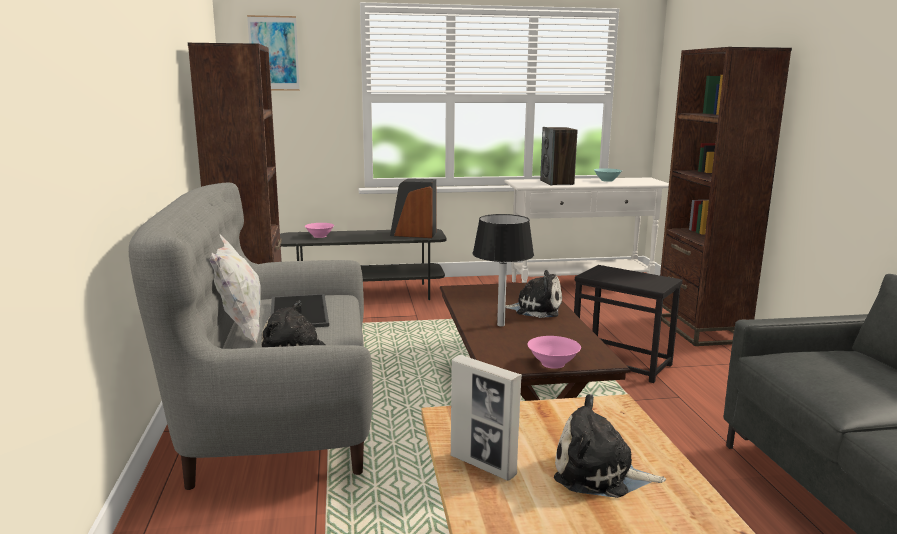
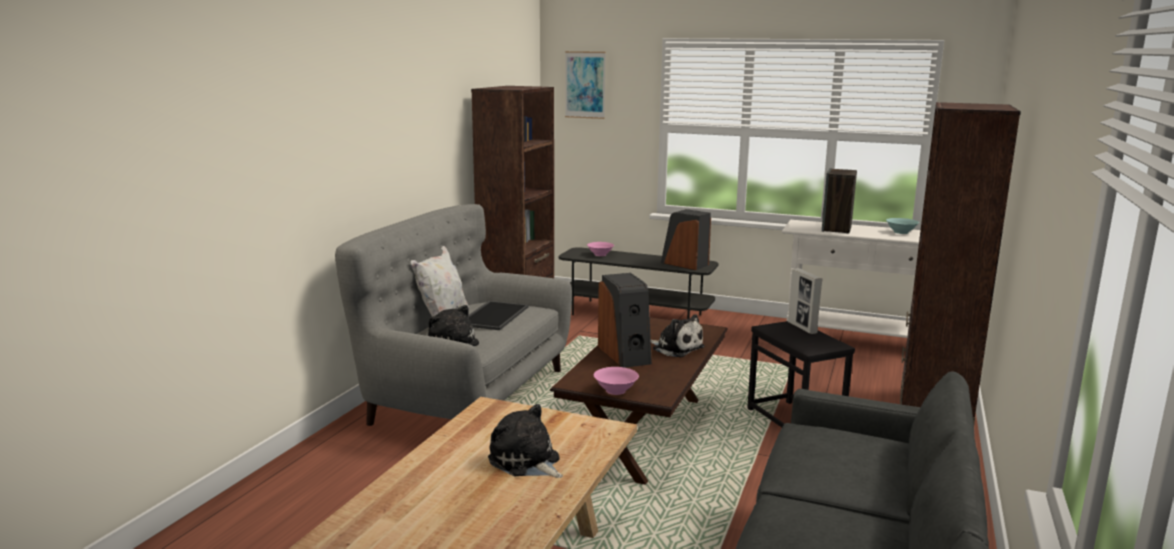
camera: 30 degrees right, 0 degrees up
(483, 465) = (464, 437): picture frame -> picture frame (802, 328)
(501, 325) = (625, 354): black table lamp -> speaker

